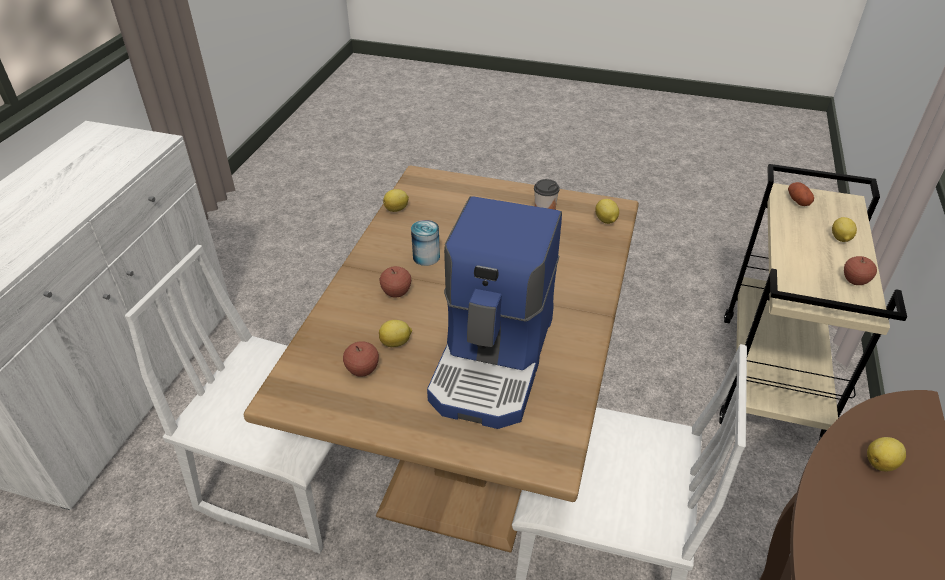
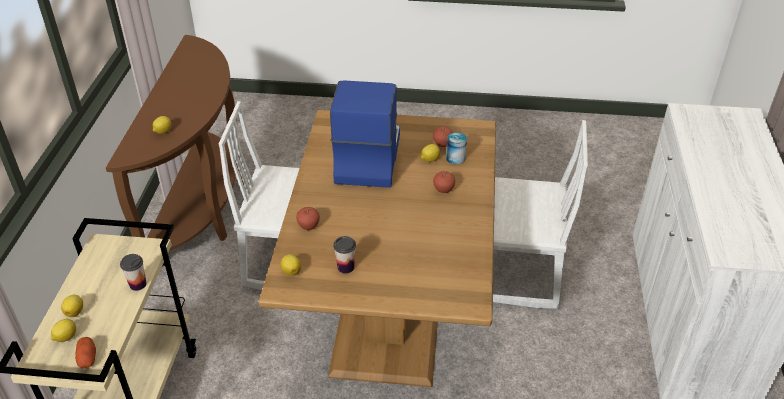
camera: 170 degrees right, 0 degrees up
(397, 209) = (476, 260): lemon -> lemon (65, 337)
(426, 257) = (433, 219): can -> can (455, 158)
(785, 257) = (138, 284): none -> cup
(854, 281) = (91, 268): apple -> apple (308, 226)

